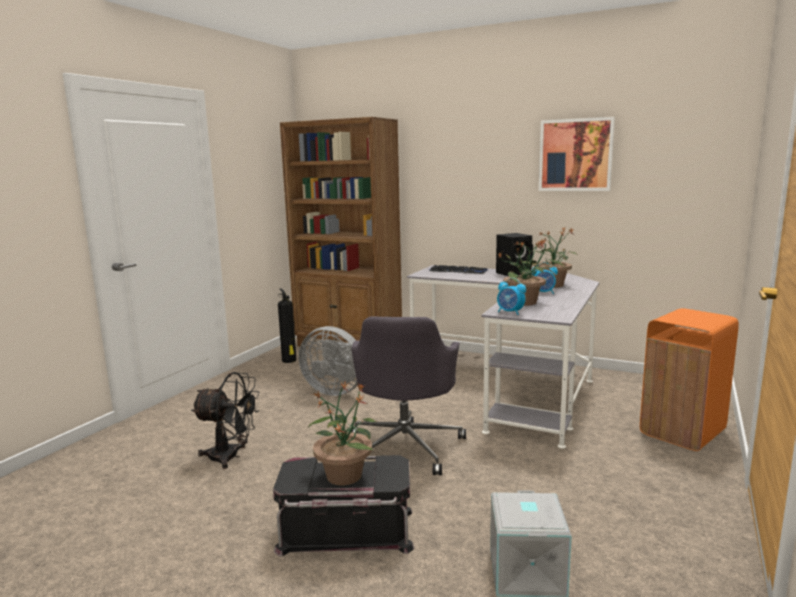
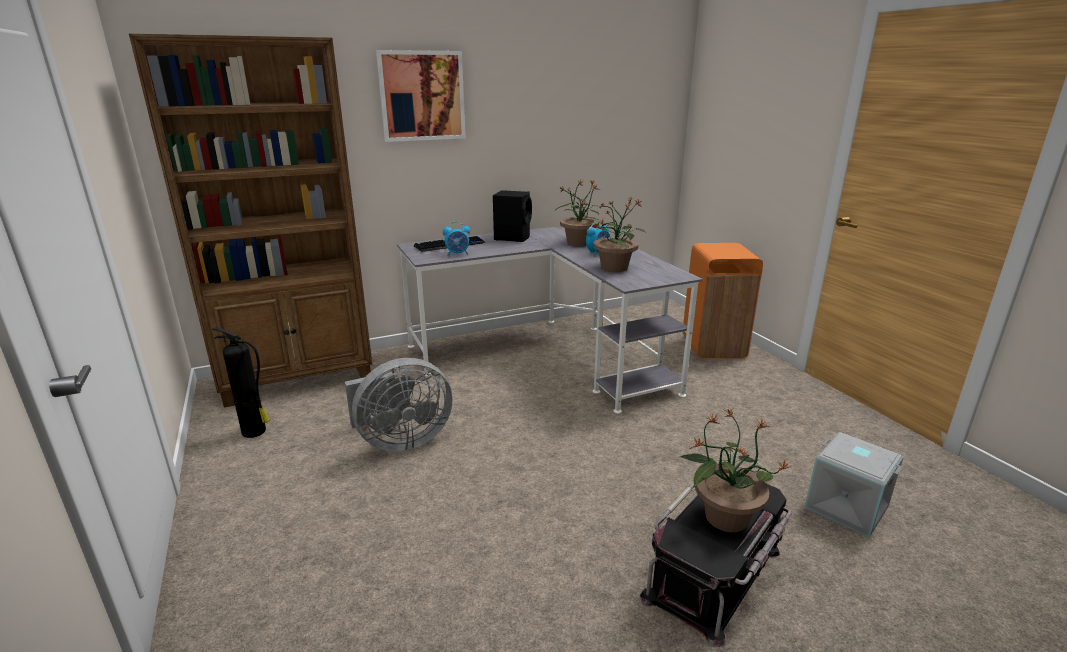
camera: 50 degrees left, 10 degrees up
(231, 457) = (453, 593): black fan -> none
(406, 446) = (591, 461): grey office chair -> none
(510, 312) = (638, 282): alarm clock -> alarm clock (457, 254)
(575, 155) = (552, 98): picture -> picture (422, 96)

